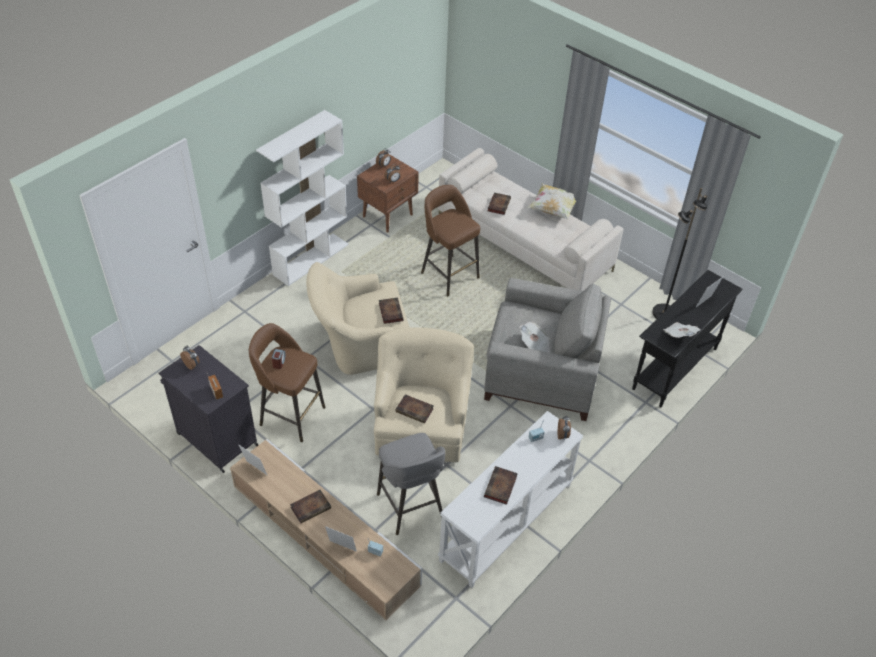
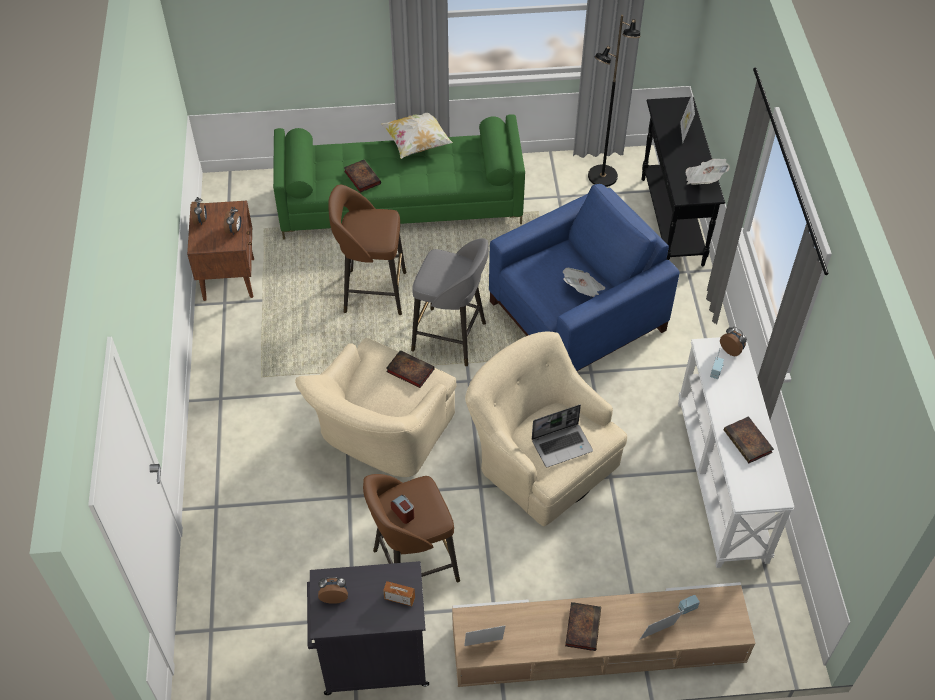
camera: 45 degrees left, 5 degrees up
(311, 259) = (210, 390): white bookcase -> none
(411, 507) = (633, 544): grey stool -> grey stool (451, 338)
(415, 410) = (562, 445): book -> laptop
(524, 243) = (401, 203): beige sofa -> green sofa
(541, 372) = (575, 317): grey armchair -> blue armchair

